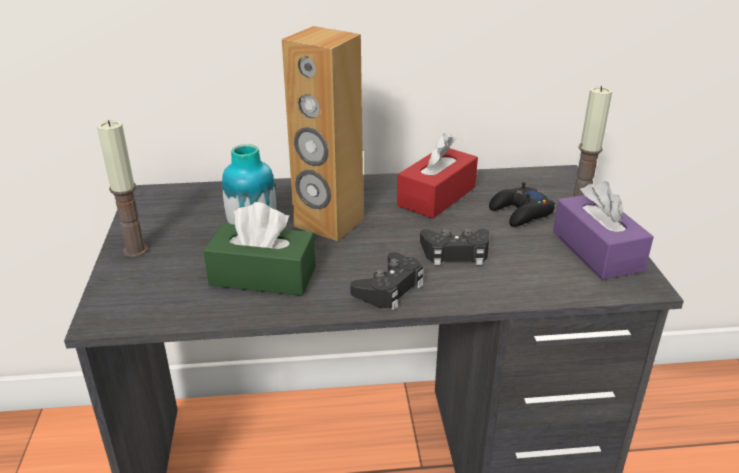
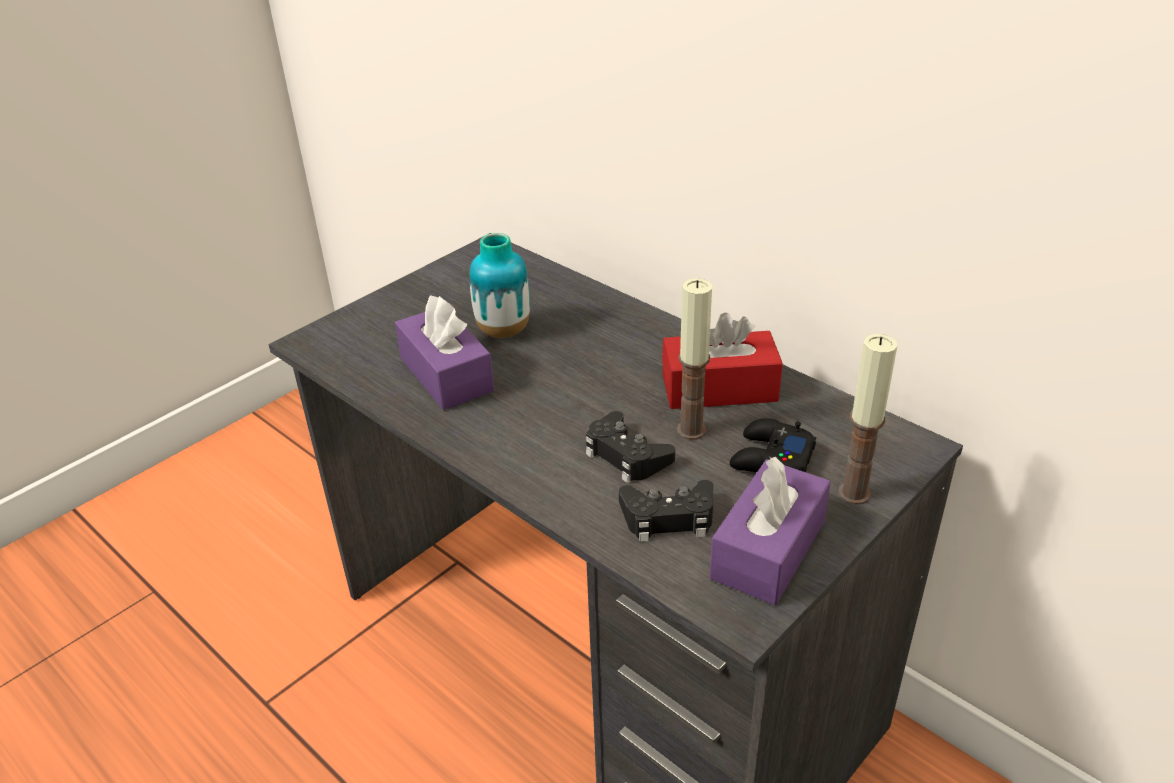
camera: 50 degrees right, 5 degrees up
(135, 250) = (405, 298): candle -> candle (691, 430)
(263, 276) = (446, 374): green tissue box -> purple tissue box
(328, 223) = (573, 357): brown speaker -> none
(389, 288) = (513, 449): black game controller -> black game controller (668, 517)

